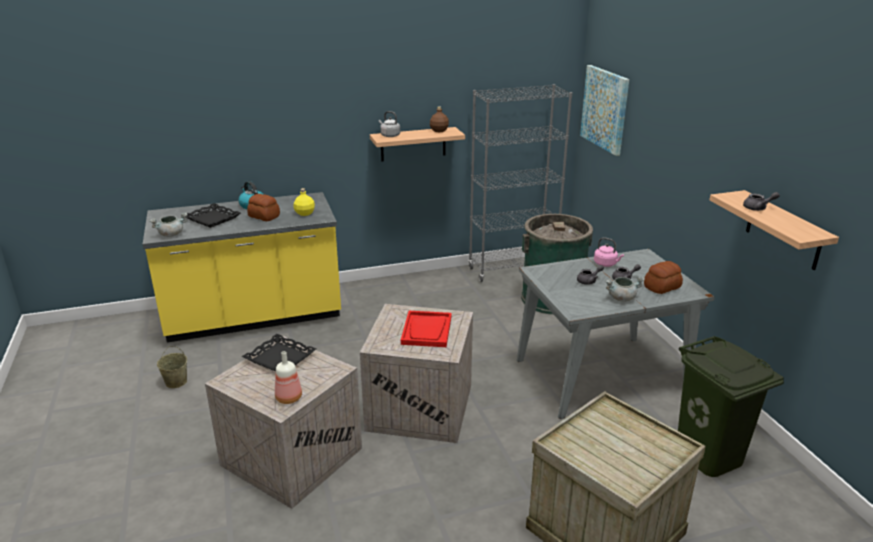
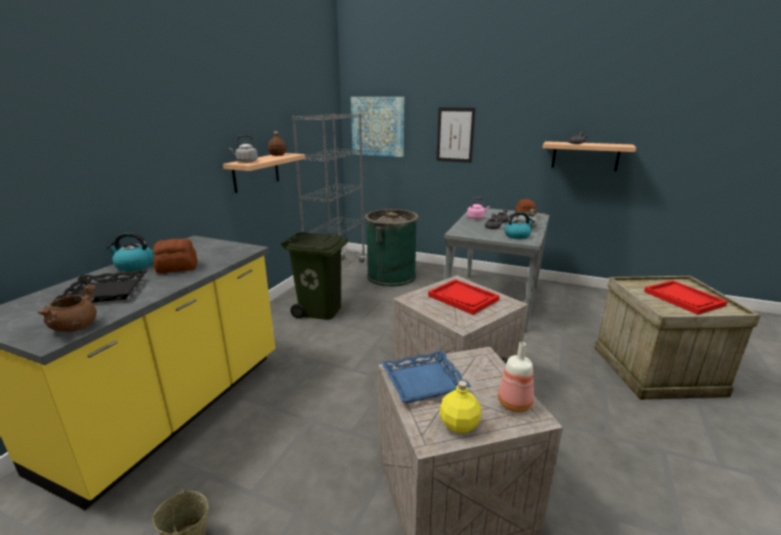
camera: 50 degrees left, 5 degrees down
(171, 234) = (75, 327): grey cooking pot -> brown cooking pot
(280, 358) = (423, 381): black tray -> blue tray
(305, 213) = (220, 252): yellow bottle -> yellow bottle (459, 425)
(582, 301) = (517, 236): none -> kettle
(617, 451) = (683, 298): none -> red tray
(664, 146) = (455, 135): none -> picture
(707, 455) = (599, 308): green trash can -> green trash can (320, 310)

